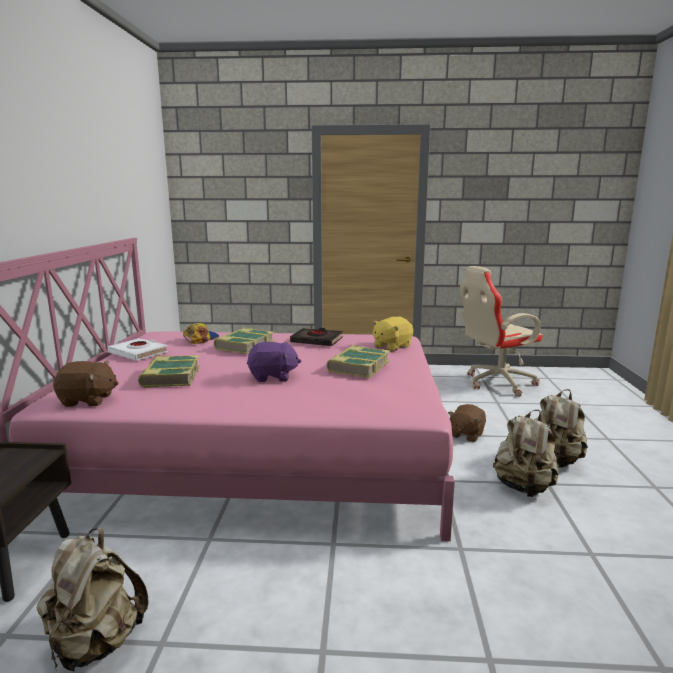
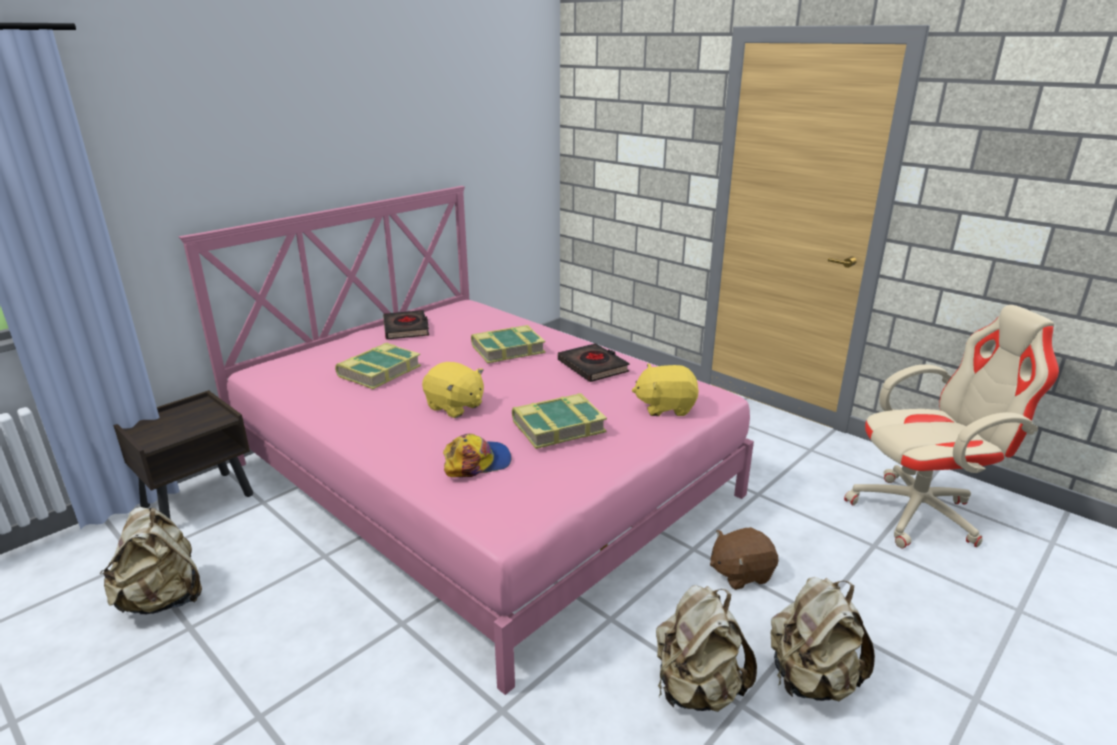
camera: 40 degrees right, 10 degrees up
(88, 400) = (284, 377): brown plush toy -> none
(138, 353) = (406, 329): white book -> black book
(200, 339) = (485, 325): cap -> cap (477, 462)
(273, 377) = (455, 406): purple plush toy -> yellow plush toy
(495, 384) = (923, 513): beige office chair -> beige office chair turned 150 degrees clockwise

